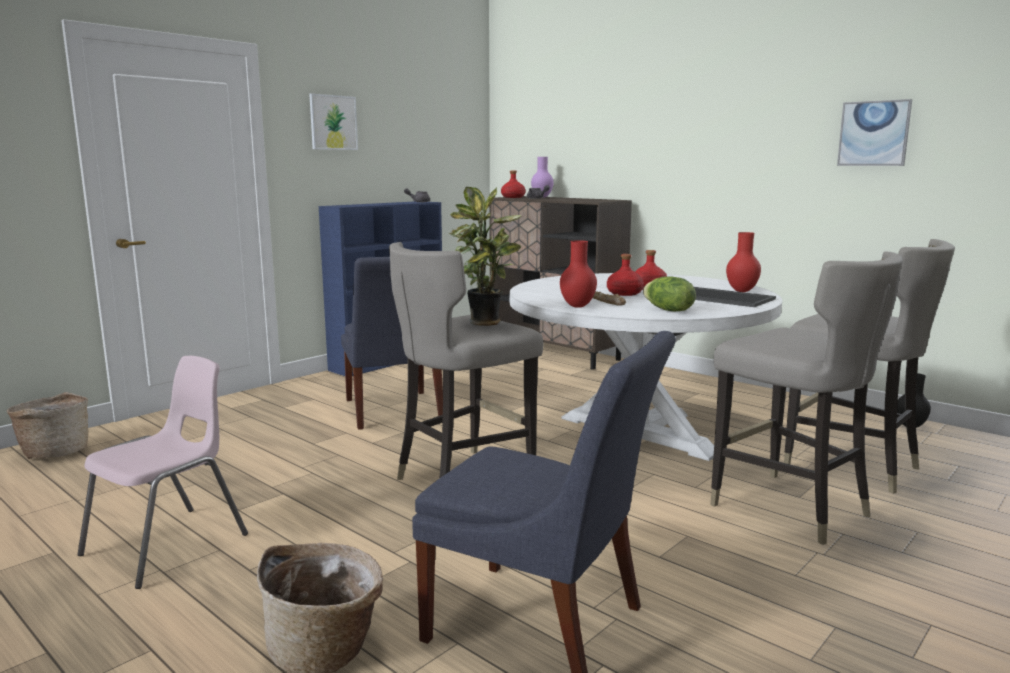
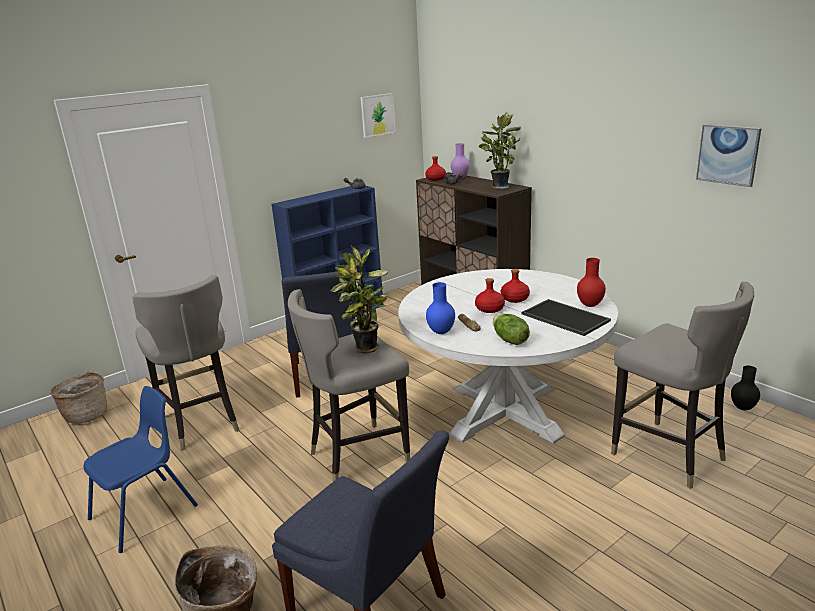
camera: 10 degrees right, 10 degrees up
(169, 544) = (145, 512): pink chair -> blue chair
(333, 122) = (279, 134): picture -> picture (377, 115)
(577, 306) = (441, 332): red vase -> blue vase
(594, 199) = (499, 187): none -> potted plant
(791, 509) = (598, 501): grey stool -> grey stool (201, 424)

